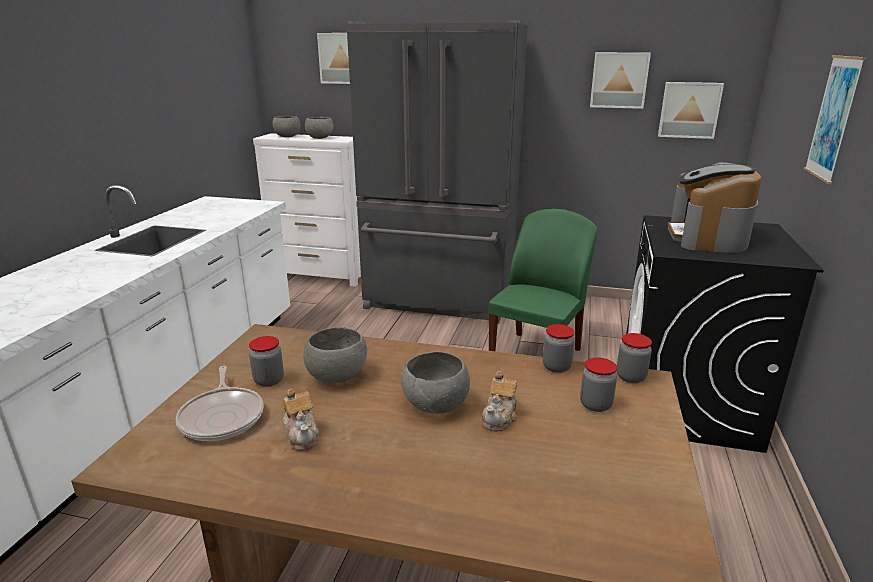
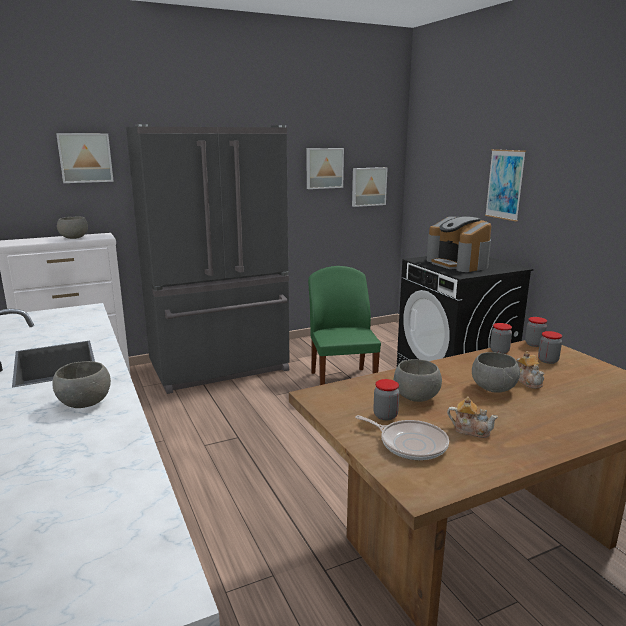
camera: 40 degrees left, 5 degrees down
(287, 137) = (33, 241): grey bowl -> grey bowl (84, 403)

